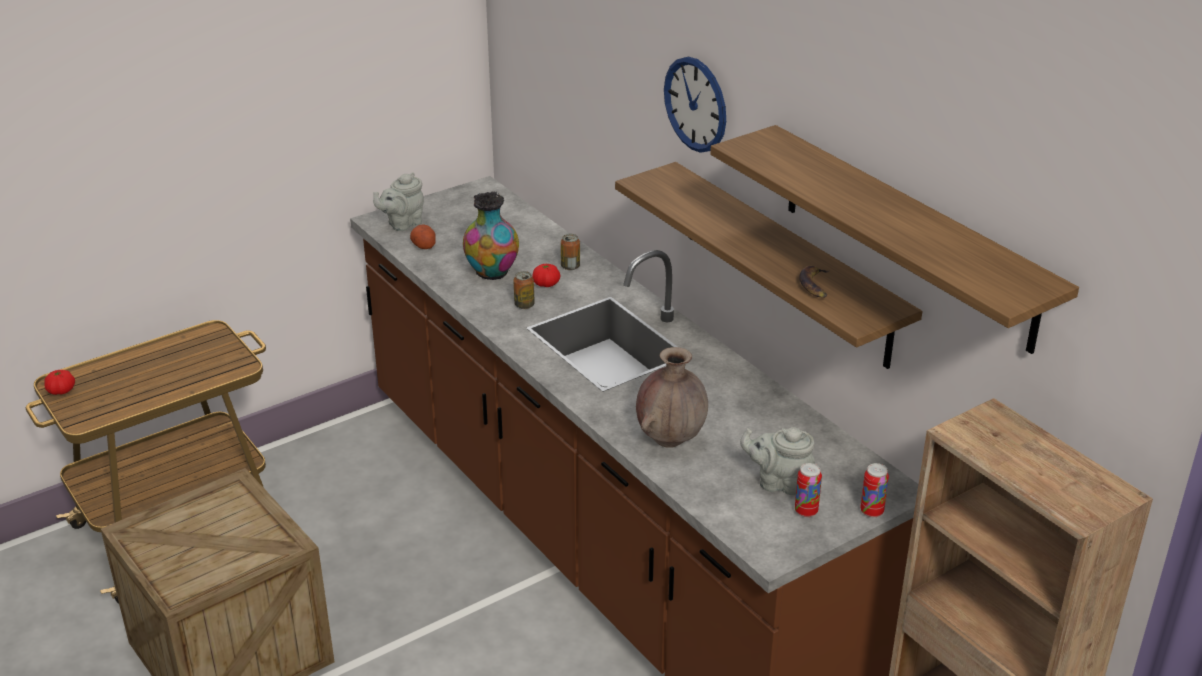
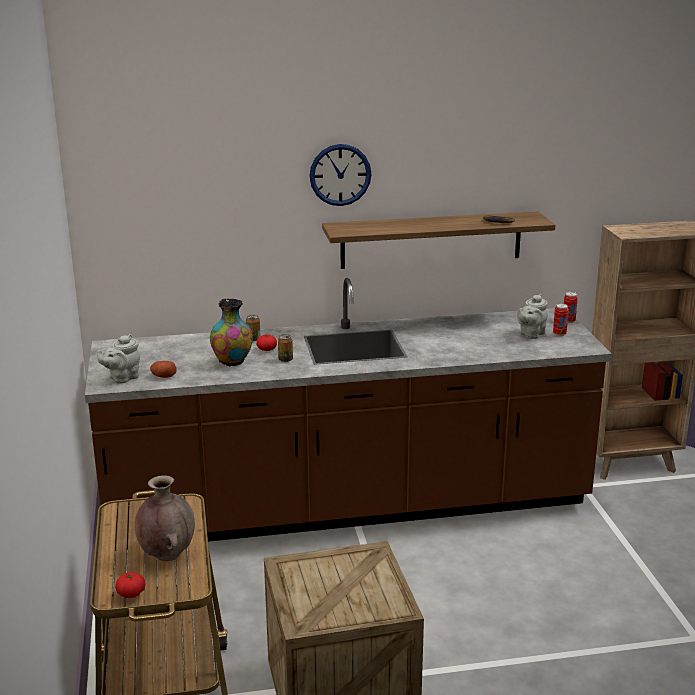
camera: 65 degrees left, 10 degrees down
(402, 224) = (122, 378): grey teapot -> grey teapot turned 60 degrees clockwise
(670, 439) = (471, 349): brown vase -> brown vase (167, 554)
(907, 237) = (523, 175): shelf -> none

